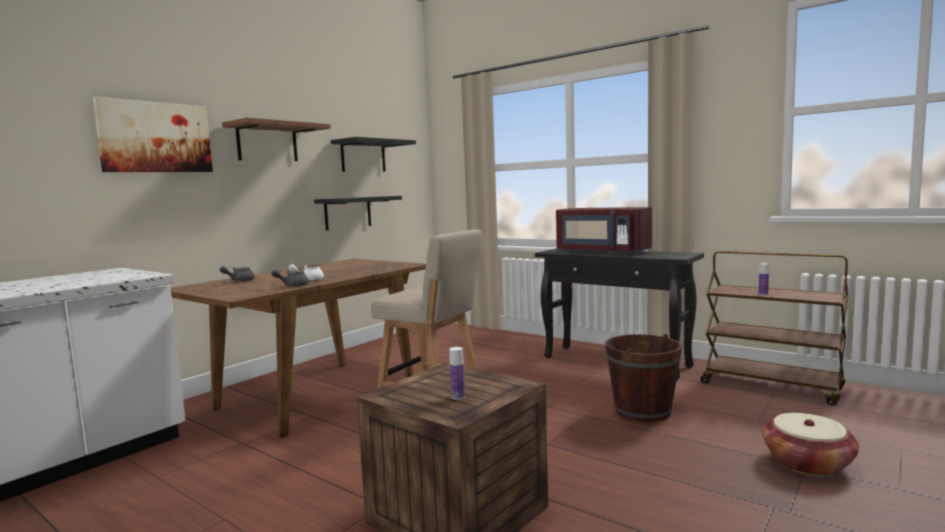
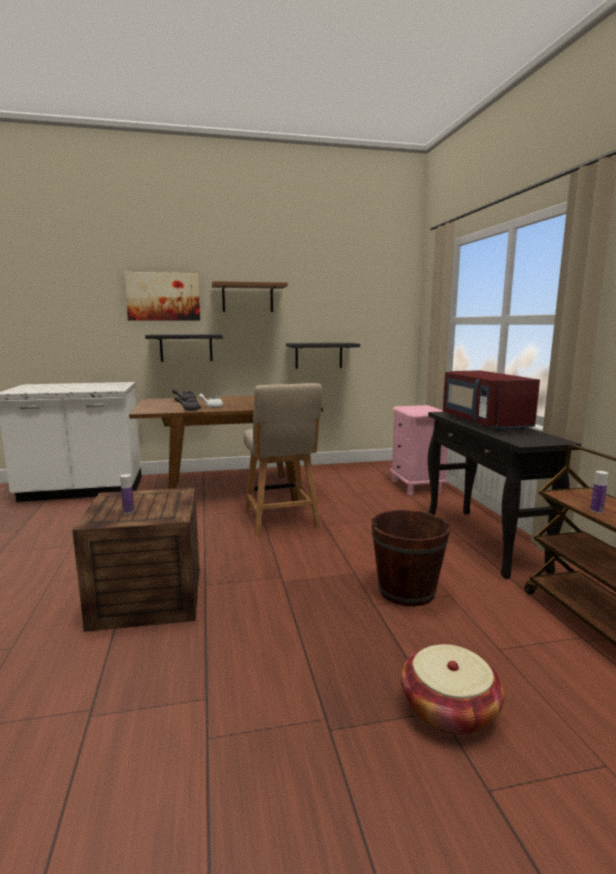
camera: 40 degrees right, 5 degrees up
(363, 156) = (339, 307): black shelf -> black shelf (186, 347)
(489, 340) = (416, 487): none -> pink nightstand

